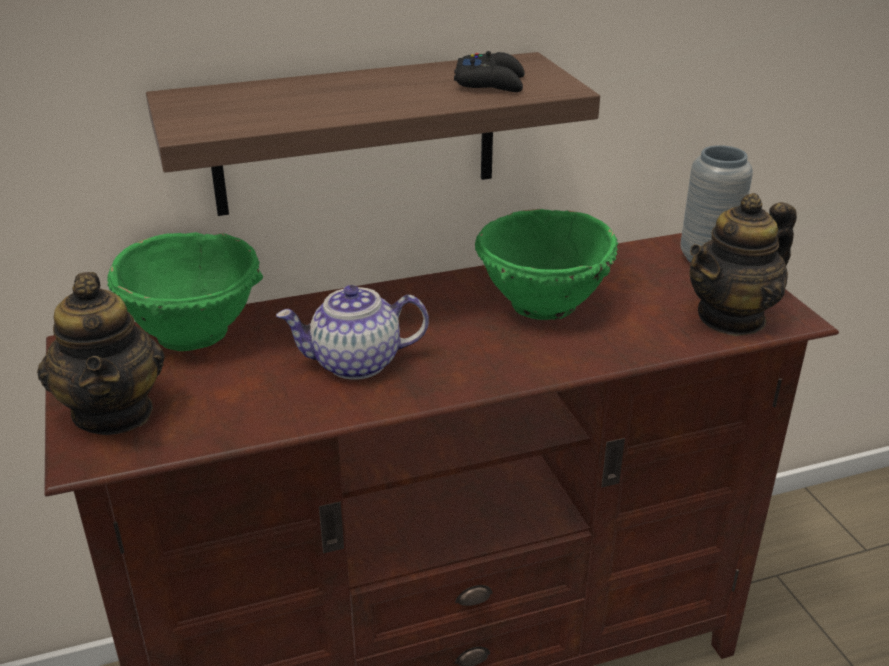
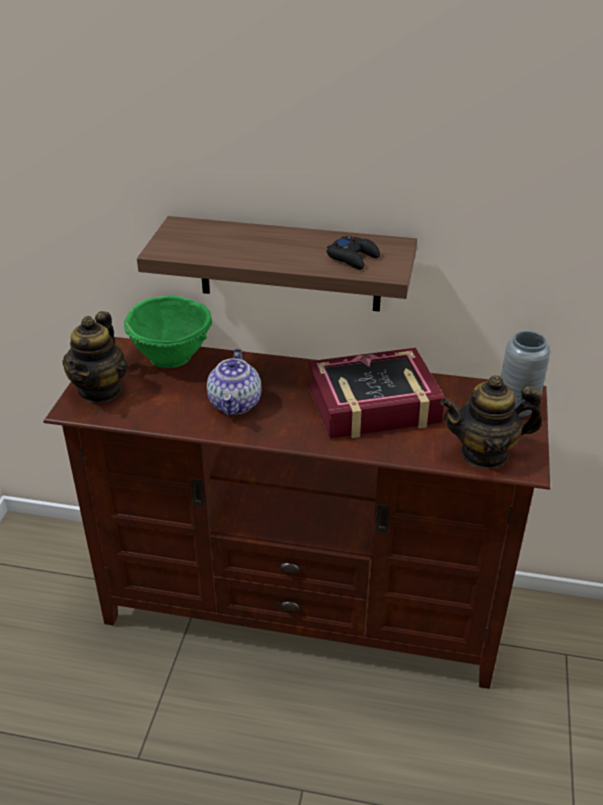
camera: 30 degrees right, 5 degrees up
(355, 363) = (235, 404): teapot -> teapot turned 105 degrees counterclockwise
(542, 306) = (374, 404): green bowl -> book

